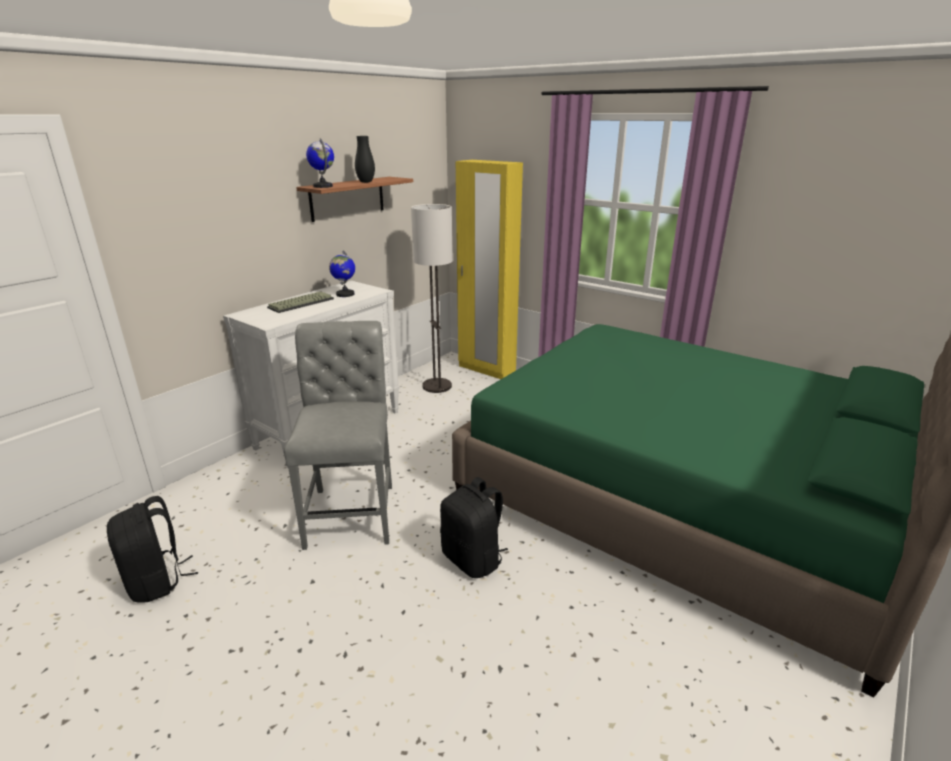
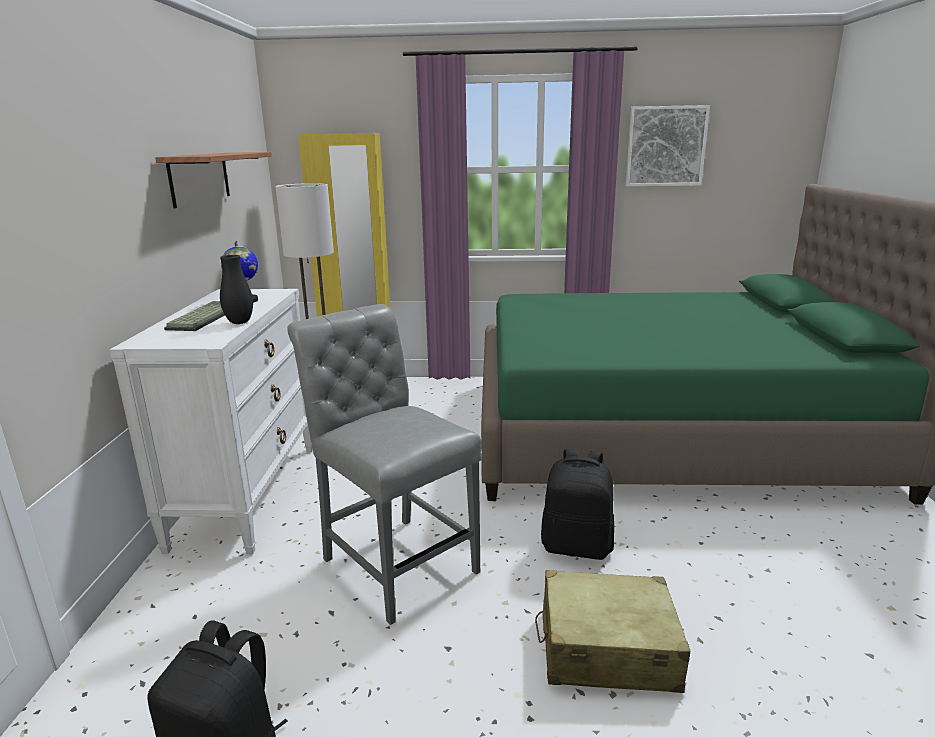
camera: 35 degrees left, 5 degrees down
(323, 186) = (197, 155): globe -> none
(366, 182) = (231, 153): black vase -> black vase (239, 322)
(395, 639) = (606, 649): none -> beige suitcase
(797, 199) = (666, 146): none -> picture

